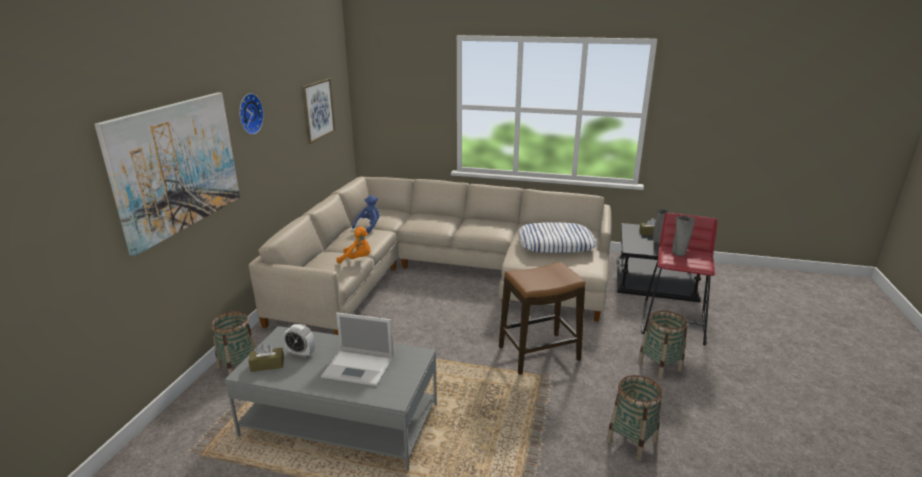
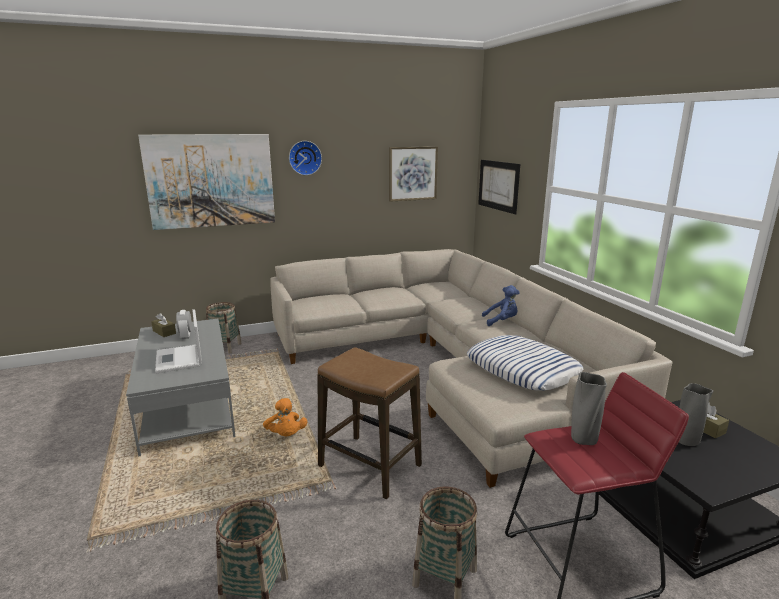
camera: 55 degrees right, 5 degrees down
(357, 259) = (346, 306): orange plush toy -> orange plush toy (286, 435)
(369, 227) = (409, 291): blue plush toy -> blue plush toy (501, 321)
(388, 108) = (498, 185): none -> picture

